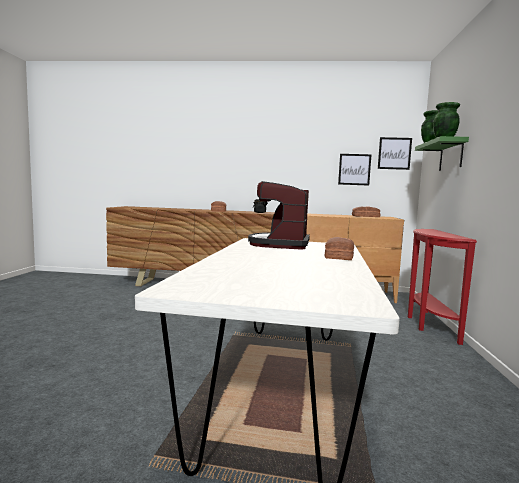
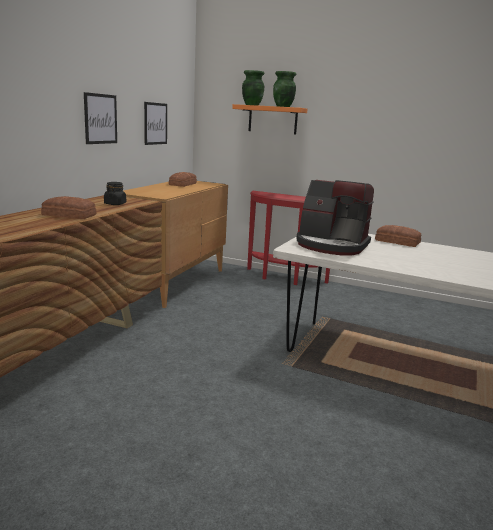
camera: 75 degrees left, 10 degrees up
(394, 153) = (180, 103): picture -> picture (100, 119)
(451, 155) = (272, 120): green shelf -> orange shelf

